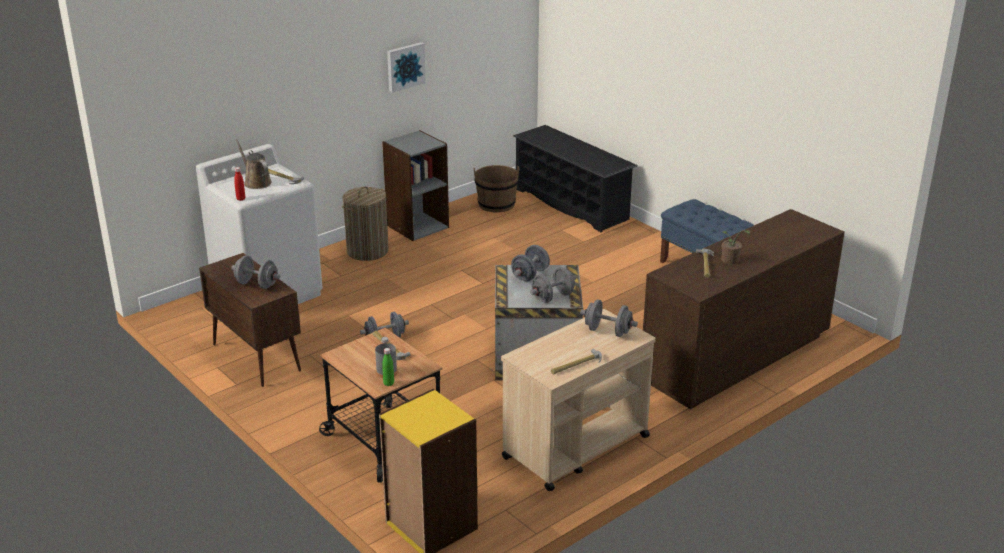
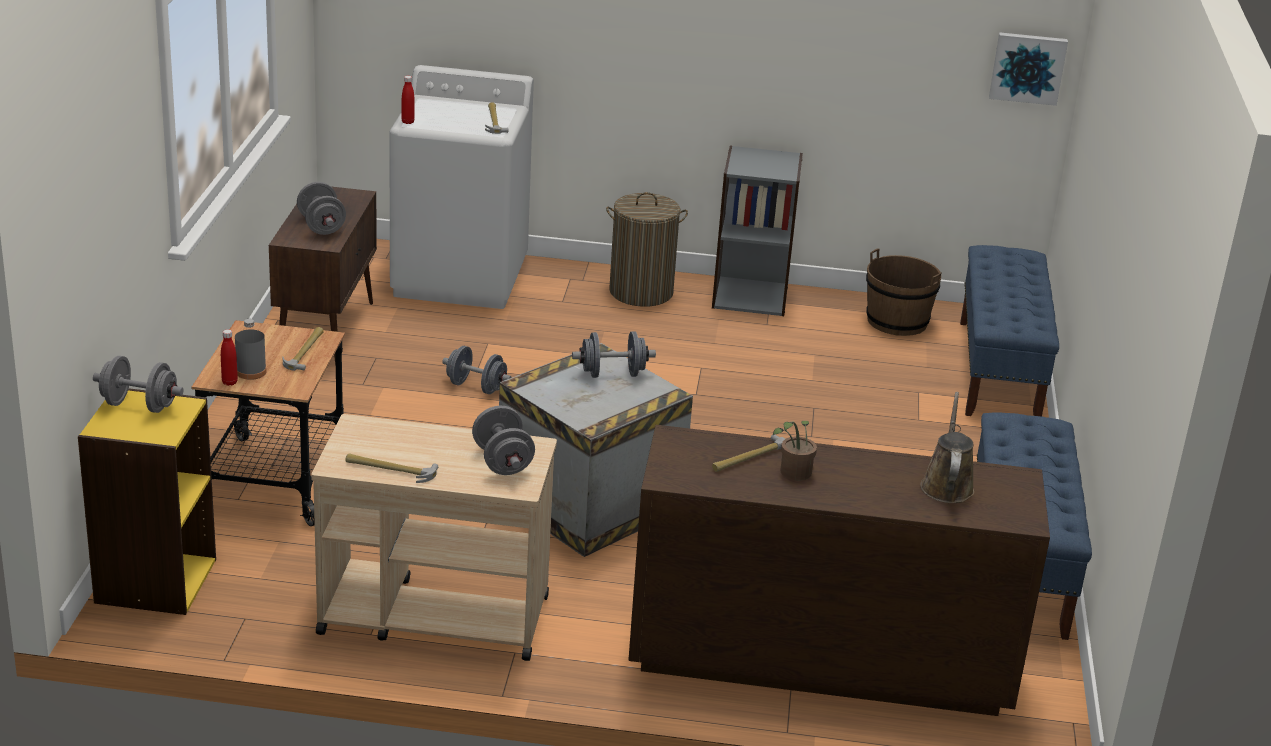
camera: 45 degrees right, 0 degrees up
(256, 182) = (459, 113): brown watering can -> brown watering can (946, 485)
(388, 383) = (229, 382): green bottle -> red bottle
(405, 66) = (792, 44): picture -> picture (1027, 67)
(553, 297) = (583, 409): grey dumbbell -> grey dumbbell (139, 405)
(572, 204) = (998, 371): black shoe rack -> blue bench

